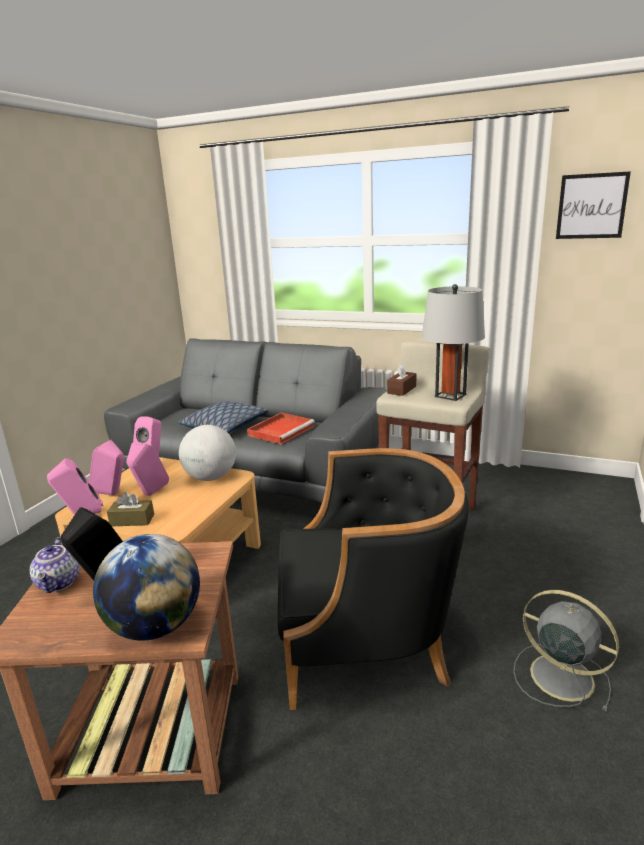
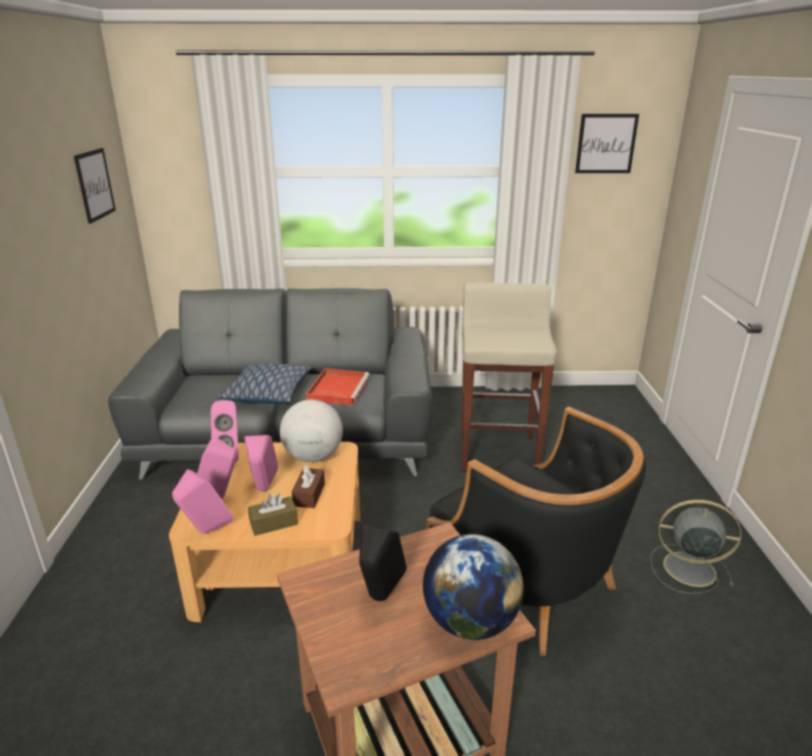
camera: 25 degrees left, 5 degrees up
(59, 583) = (324, 609): teapot -> none
(128, 249) = (95, 185): none -> picture
(365, 640) = (527, 583): black armchair -> black armchair turned 75 degrees clockwise
(401, 390) = (479, 335): brown tissue box -> brown tissue box (309, 495)
(450, 395) = (529, 336): grey table lamp -> none

